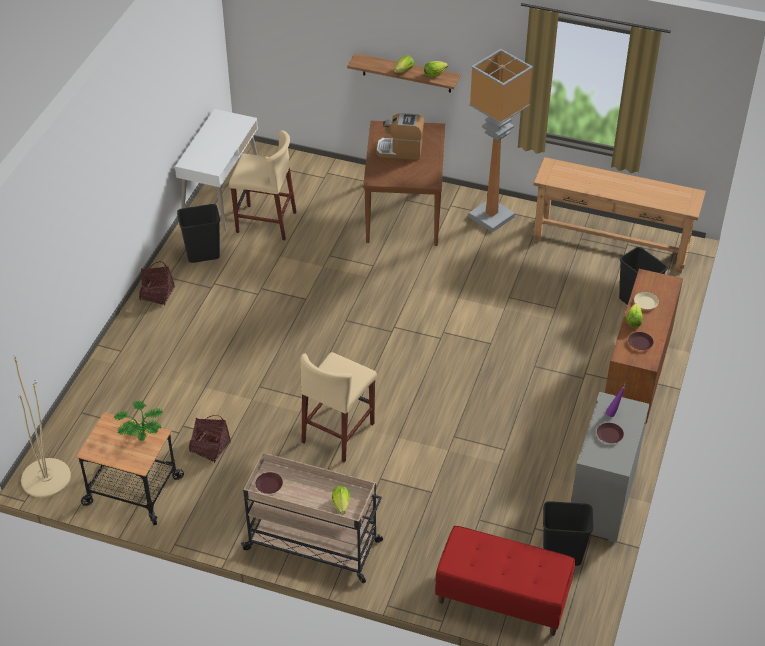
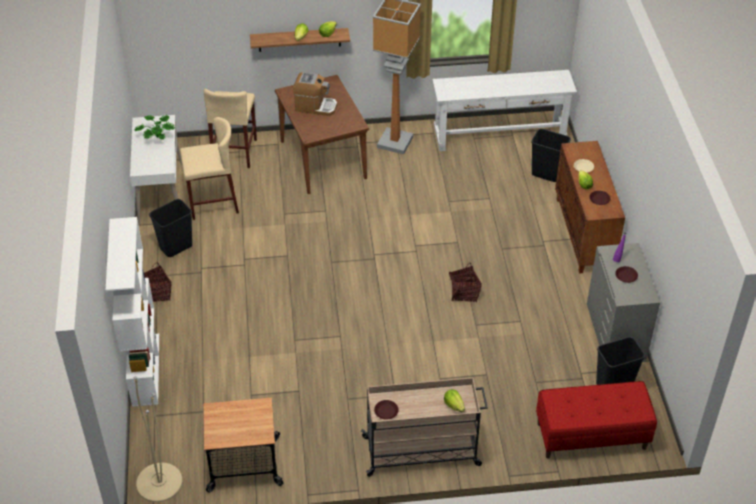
camera: 25 degrees left, 0 degrees up
(100, 364) = (145, 369): none -> white bookcase
(141, 435) = (249, 410): potted plant -> potted plant (157, 139)
(209, 447) = (285, 404): basket -> basket (464, 293)
(338, 433) = (383, 354): beige stool -> beige stool (234, 152)
(400, 150) = (315, 107): coffee machine -> coffee machine turned 150 degrees counterclockwise
(610, 244) = (499, 136): brown console table -> white console table

